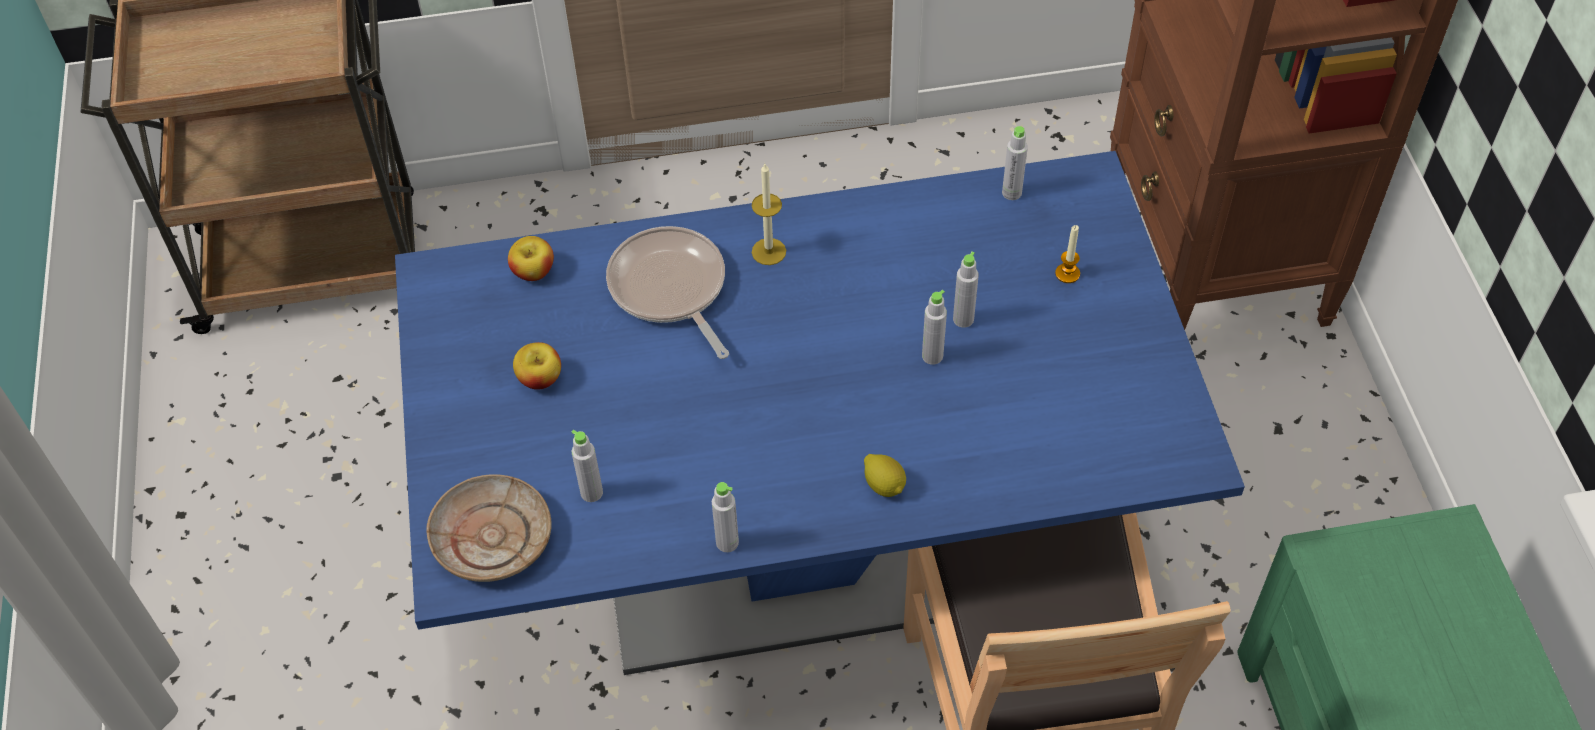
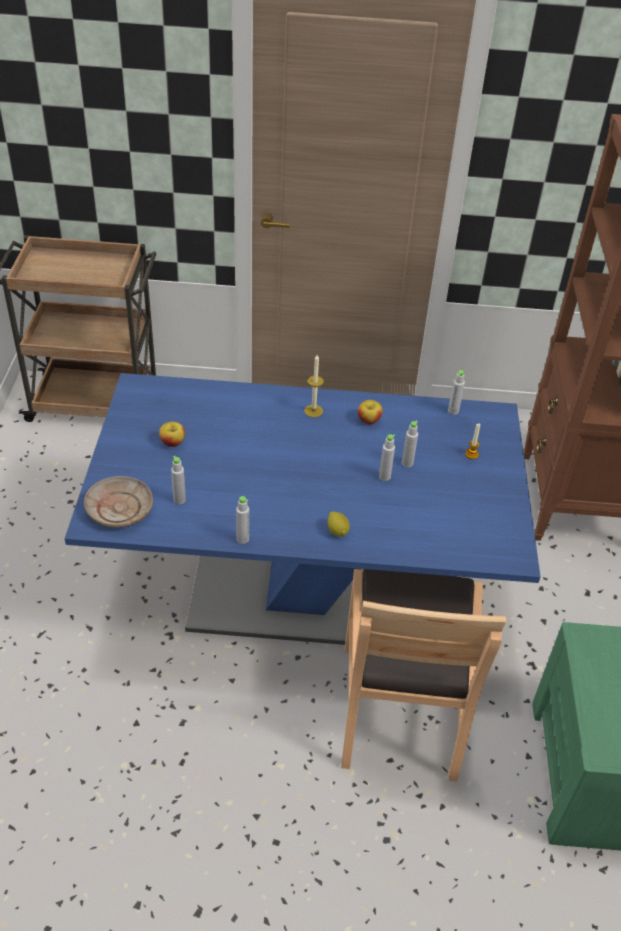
camera: 10 degrees right, 10 degrees down
(533, 271) = (187, 394): apple -> apple (369, 420)
(670, 289) = (255, 417): frying pan -> none

